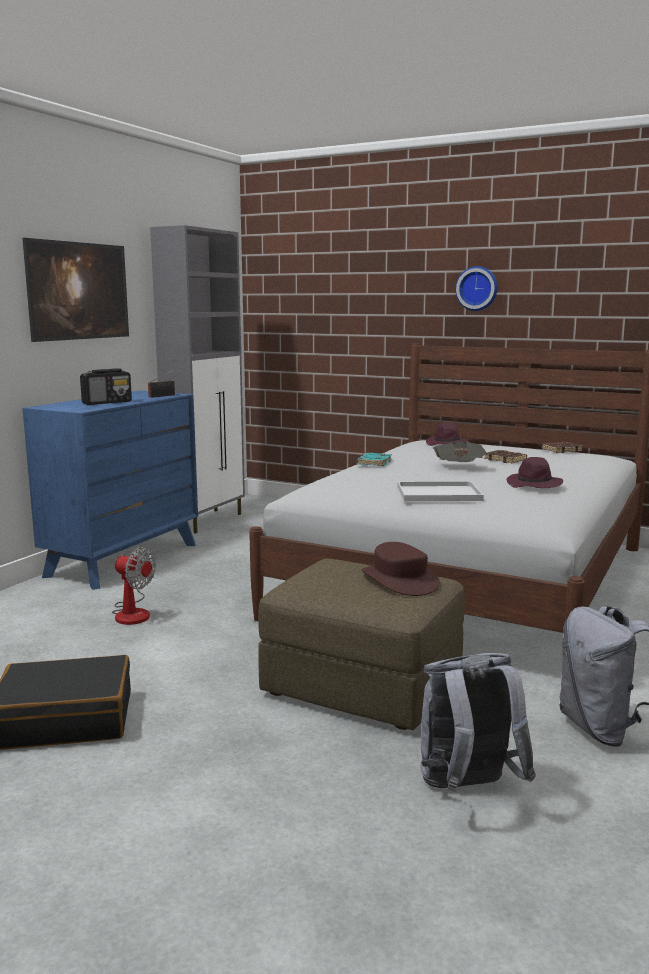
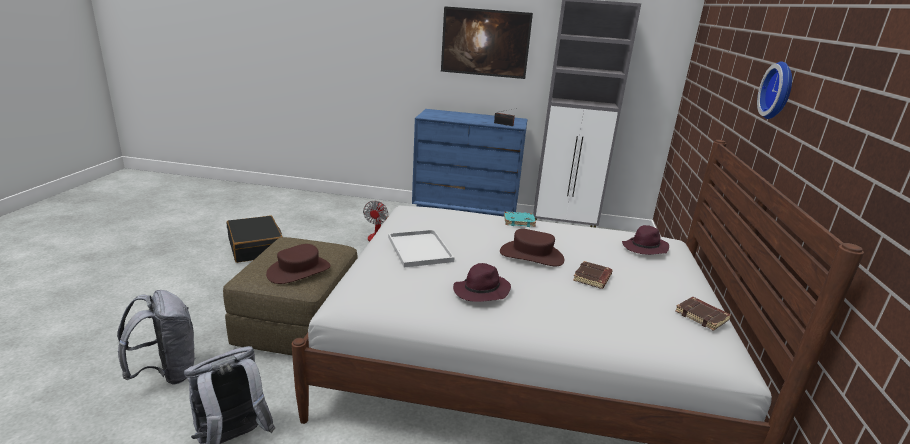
camera: 70 degrees right, 10 degrees up
(107, 402) = (460, 118): radio -> none
(459, 467) = (531, 255): newspaper -> brown hat

